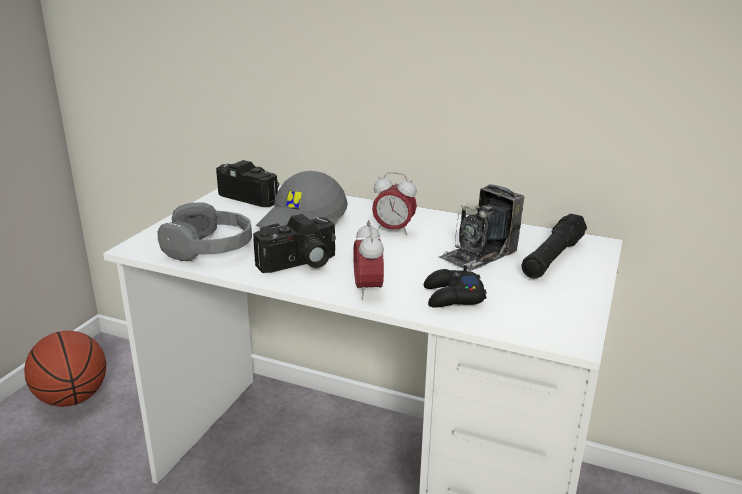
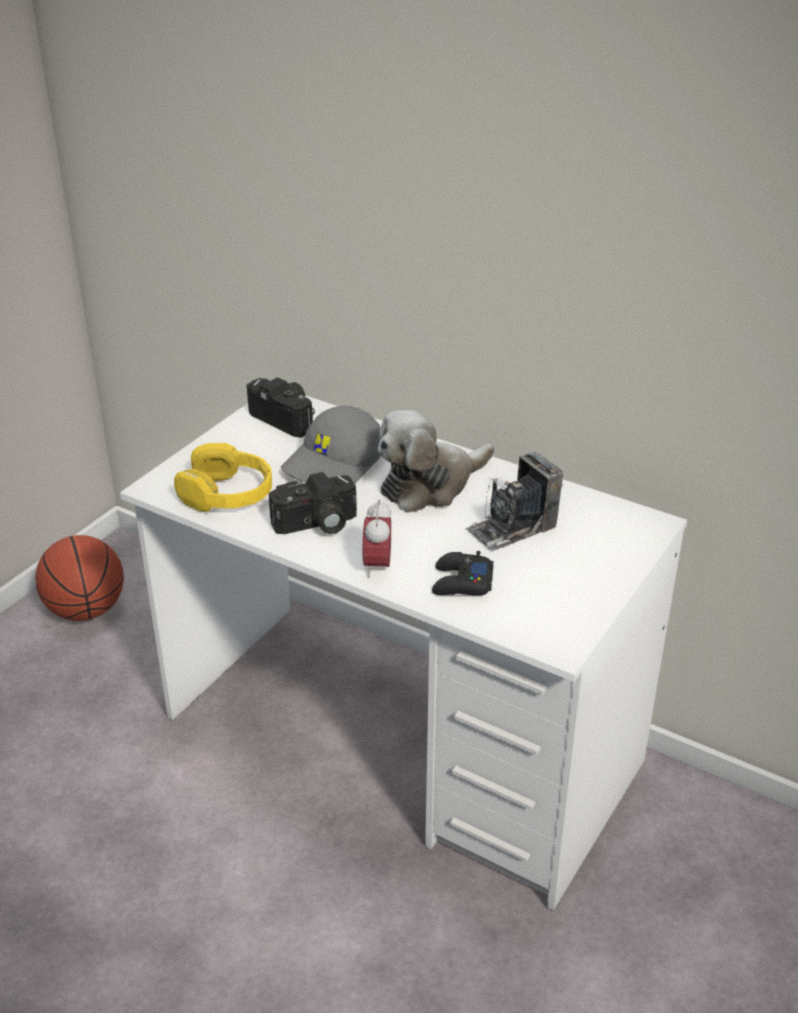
camera: 10 degrees right, 10 degrees up
(209, 248) = (227, 494): grey headphones -> yellow headphones
(393, 230) = (430, 485): alarm clock -> plush toy
(552, 258) = (592, 540): black flashlight -> none

